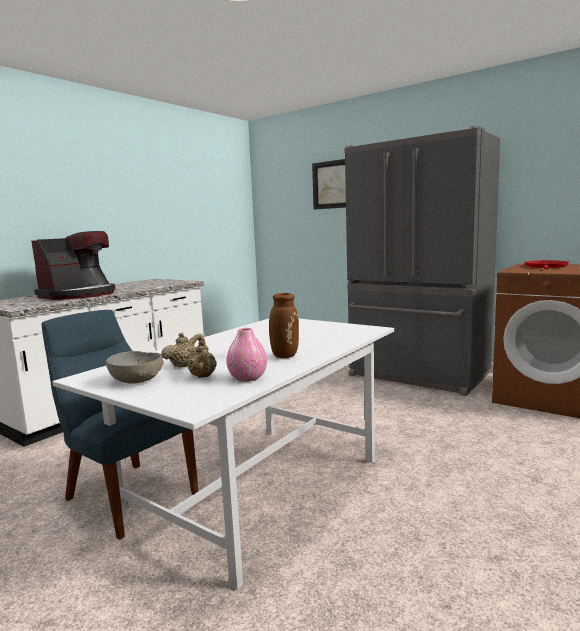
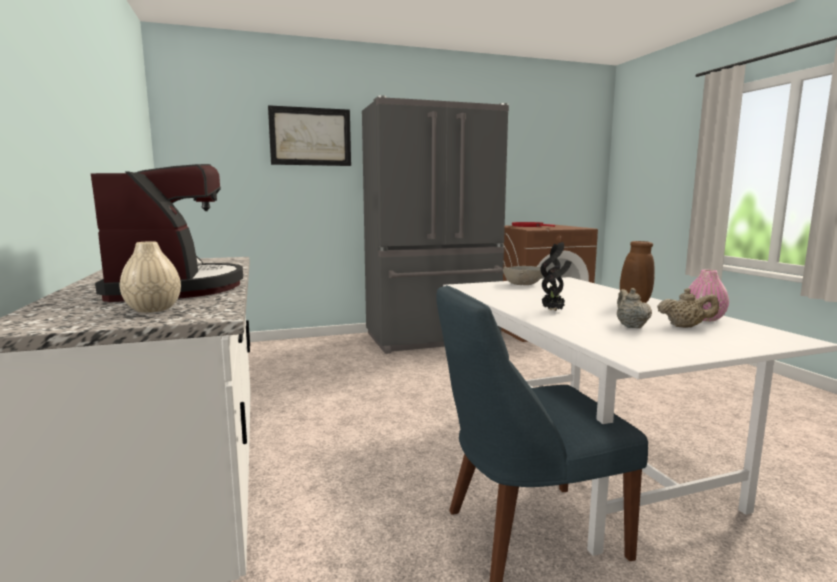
camera: 55 degrees left, 0 degrees up
(26, 302) = (153, 309): none -> beige vase
(137, 380) = (676, 343): grey bowl -> grey bowl (522, 284)
(215, 345) = (553, 311): none -> potted plant

